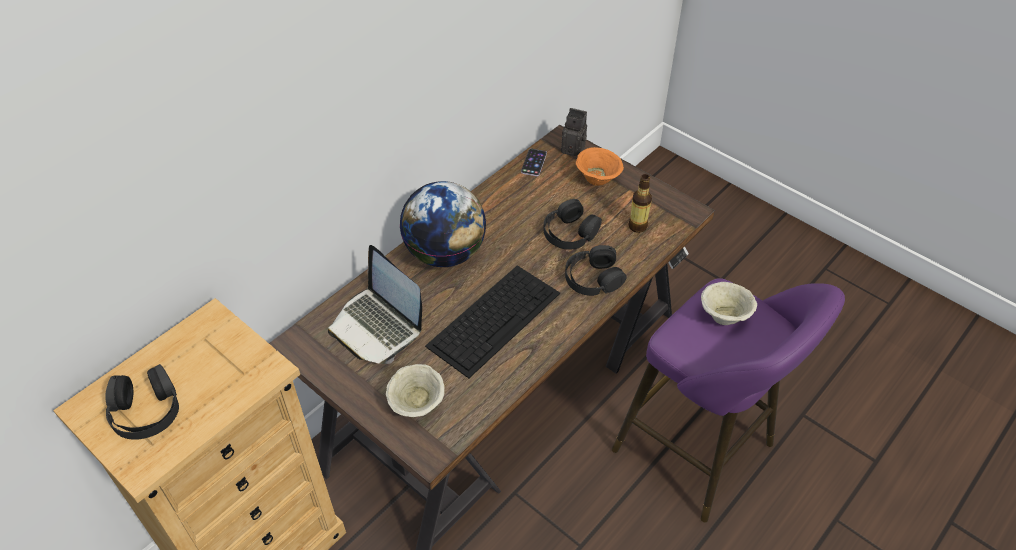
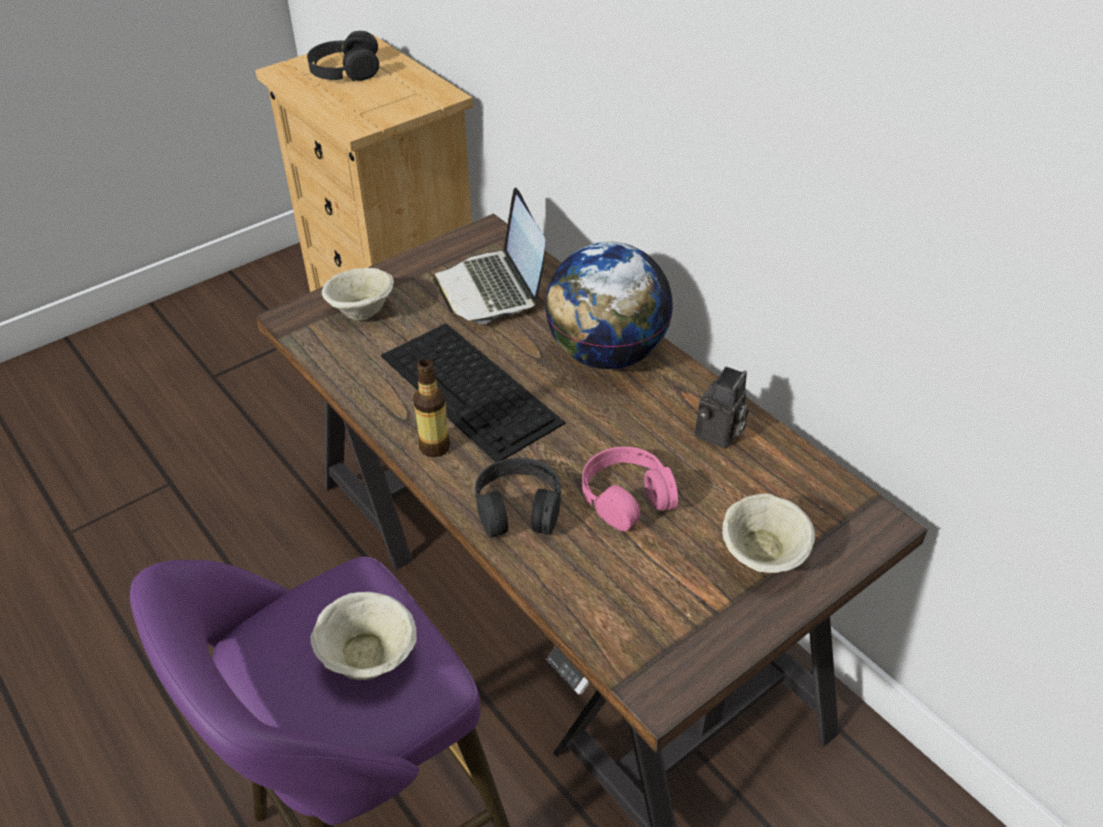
camera: 100 degrees right, 5 degrees down
(377, 326) = (492, 289): laptop -> laptop turned 75 degrees counterclockwise
(534, 162) = (810, 475): phone -> none
(570, 232) = (627, 496): black headphones -> pink headphones
(575, 148) = (853, 539): camera -> camera (719, 435)
(597, 179) = (763, 557): orange bowl -> beige bowl
(637, 226) = (628, 593): bottle -> bottle (434, 447)

